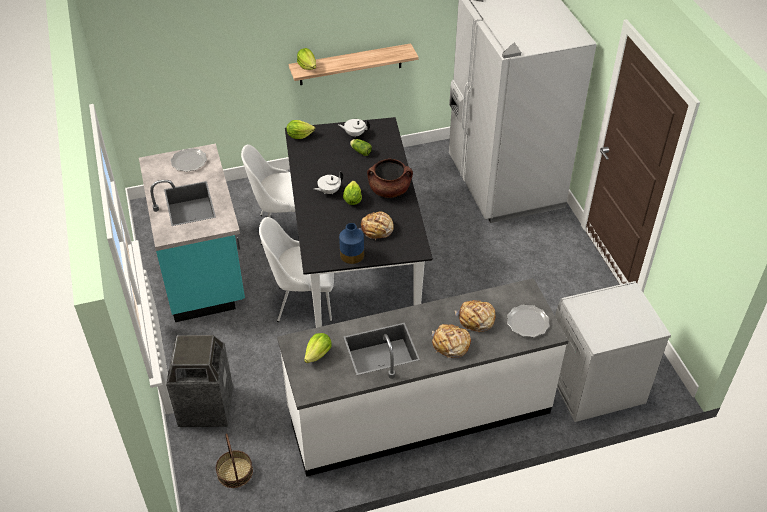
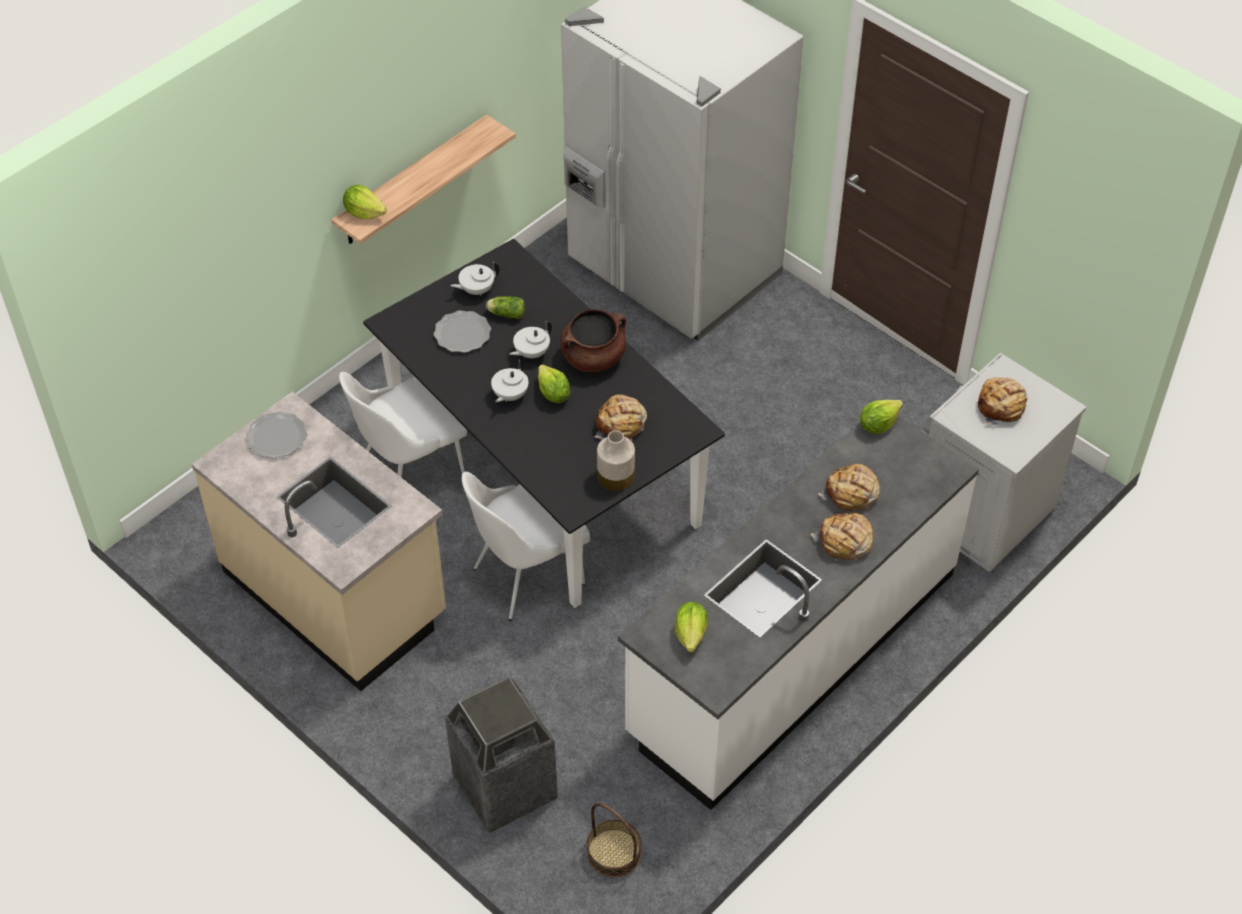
camera: 30 degrees left, 5 degrees up
(202, 269) = (336, 593): turquoise counter -> beige counter
(299, 135) = (396, 325): lettuce -> lettuce (878, 424)
(351, 255) = (615, 476): blue vase -> beige vase
(358, 175) = (531, 353): none -> white teapot
(527, 322) = (915, 467): plate -> plate (462, 333)
(613, 311) = (1001, 406): none -> bread

